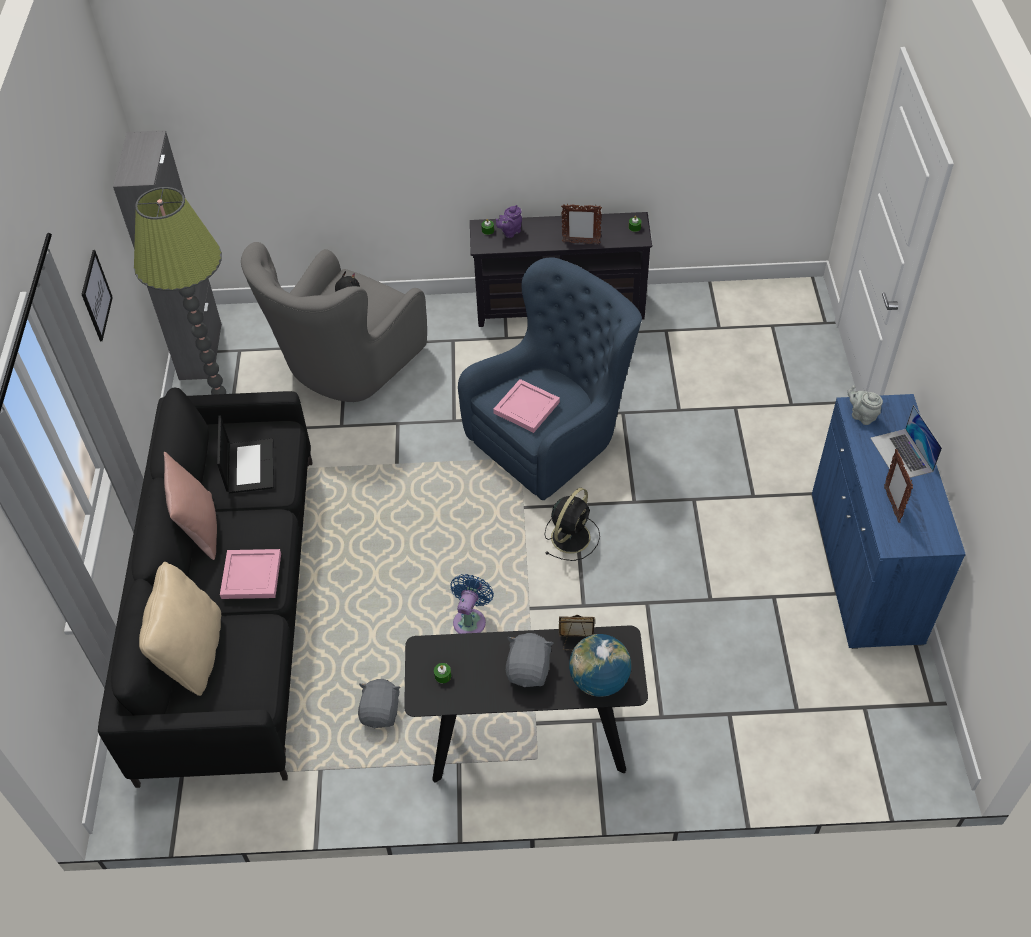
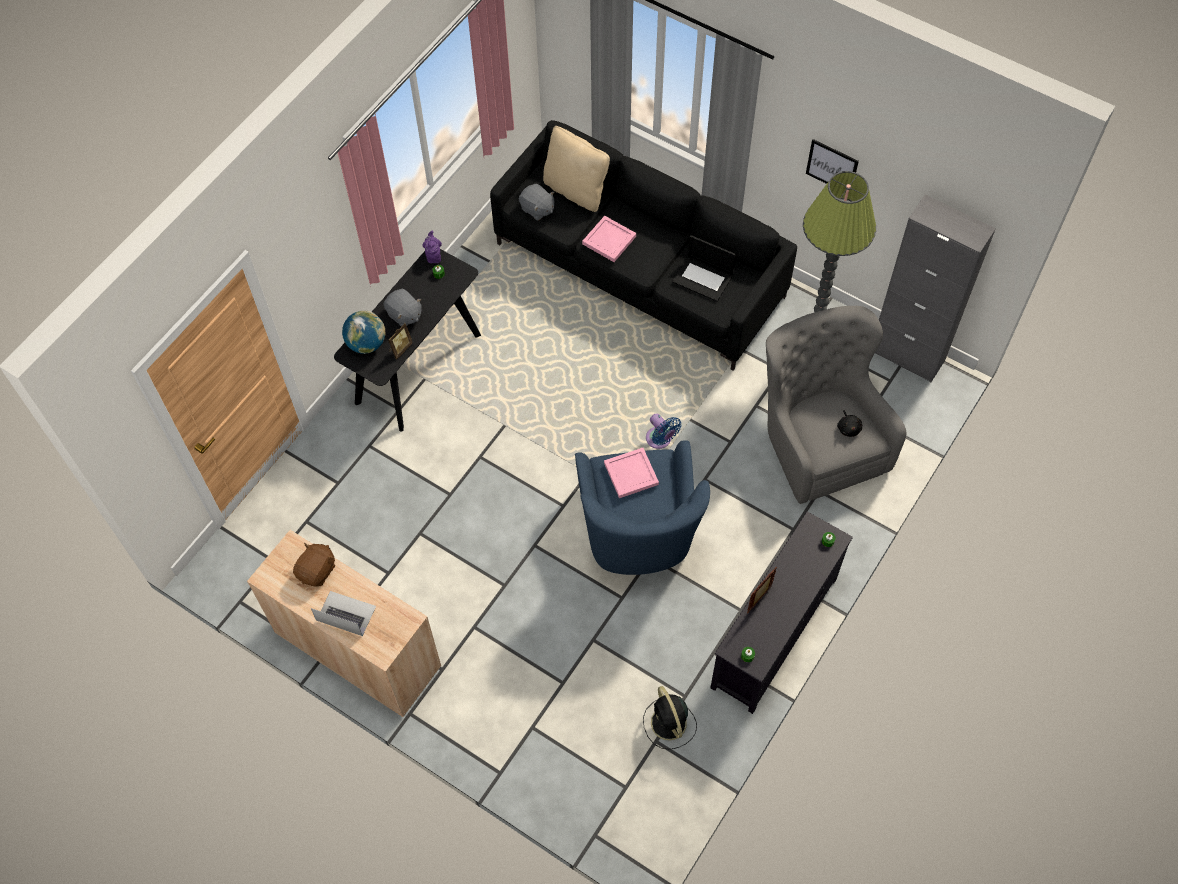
camera: 125 degrees right, 10 degrees up
(200, 529) = (669, 231): pink pillow -> none
(381, 712) = (500, 308): grey plush toy -> grey plush toy (537, 209)
(470, 619) = (524, 388): blue fan -> blue fan (660, 440)
(510, 232) = (813, 556): purple teapot -> purple teapot (433, 255)
(571, 536) = (539, 486): black fan -> black fan (669, 724)
(862, 415) = (397, 618): grey teapot -> none
(864, 567) = (358, 649): blue cabinet -> beige cabinet
(891, 504) = (317, 571): picture frame -> brown plush toy

